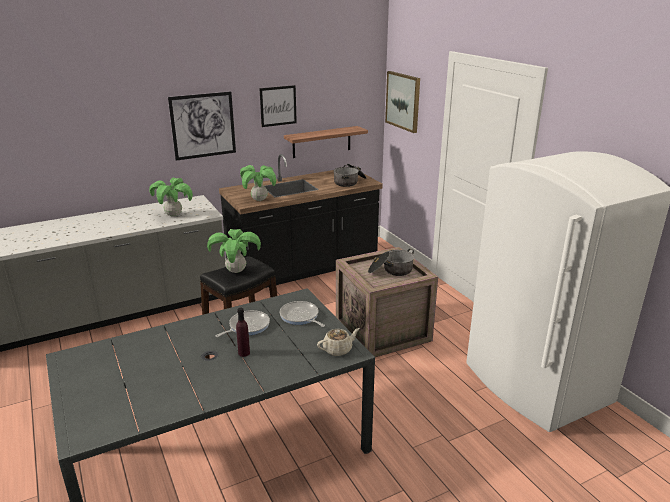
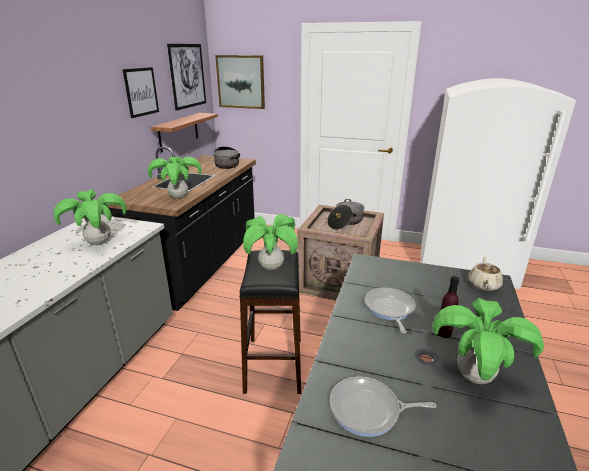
camera: 45 degrees left, 0 degrees up
(203, 125) = (74, 120): picture -> picture (187, 76)
(207, 376) = (474, 377): none -> potted plant
(300, 316) = (404, 276): frying pan -> frying pan (368, 410)

